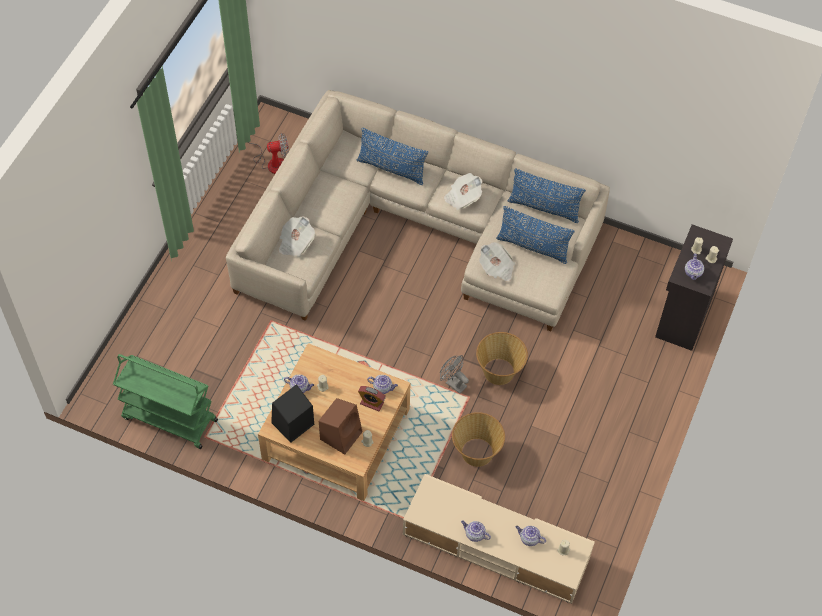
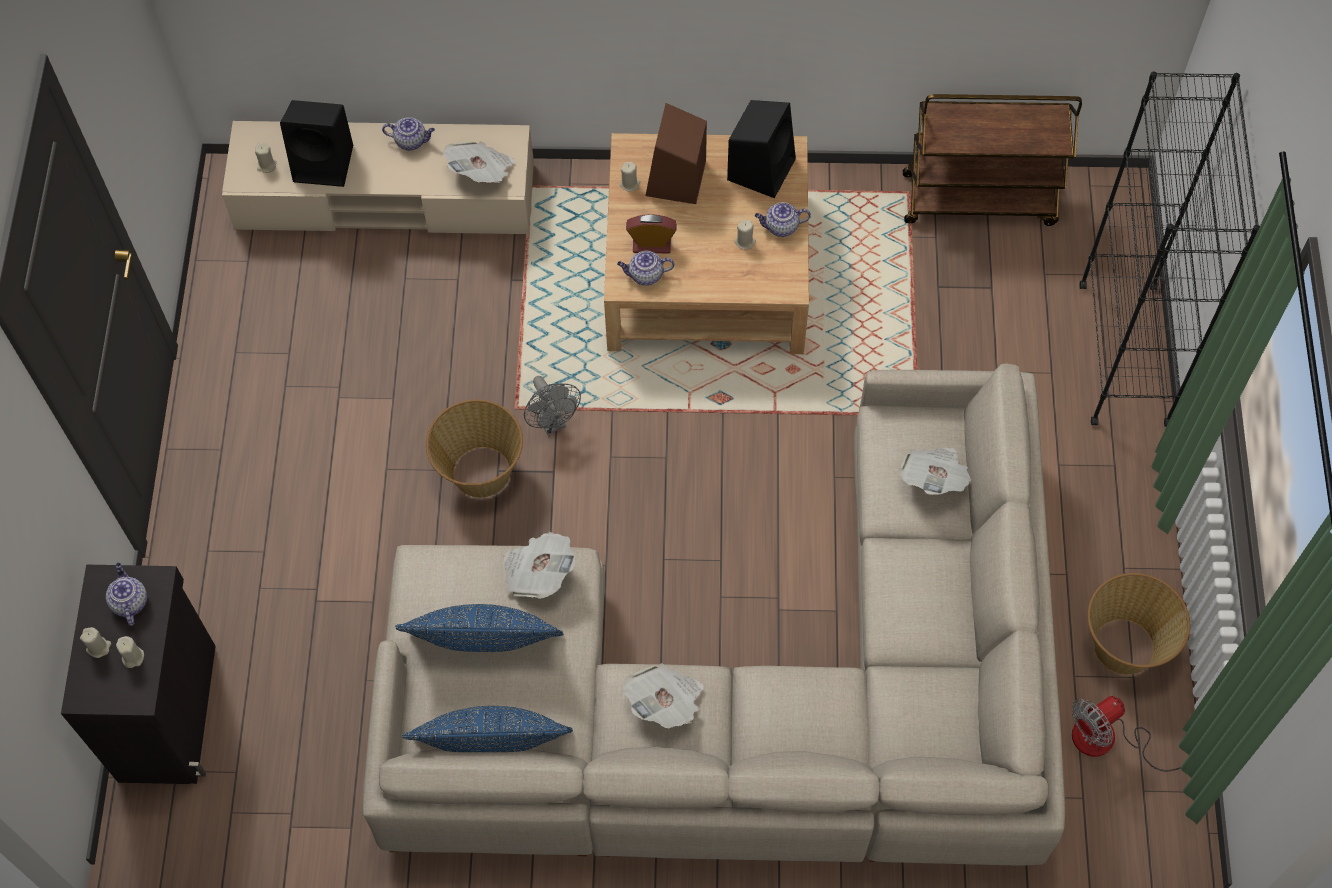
camera: 160 degrees right, 5 degrees up
(152, 313) = (1124, 353): none -> black bookcase
(169, 419) = (980, 198): green cart -> brown cart
(391, 169) = (837, 714): blue pillow -> none
(442, 499) = (481, 172): none -> newspaper
(453, 383) = (552, 422): grey fan -> grey fan turned 45 degrees clockwise
(476, 452) = (468, 322): basket -> basket (1124, 645)
(529, 539) = (325, 163): teapot -> black speaker

